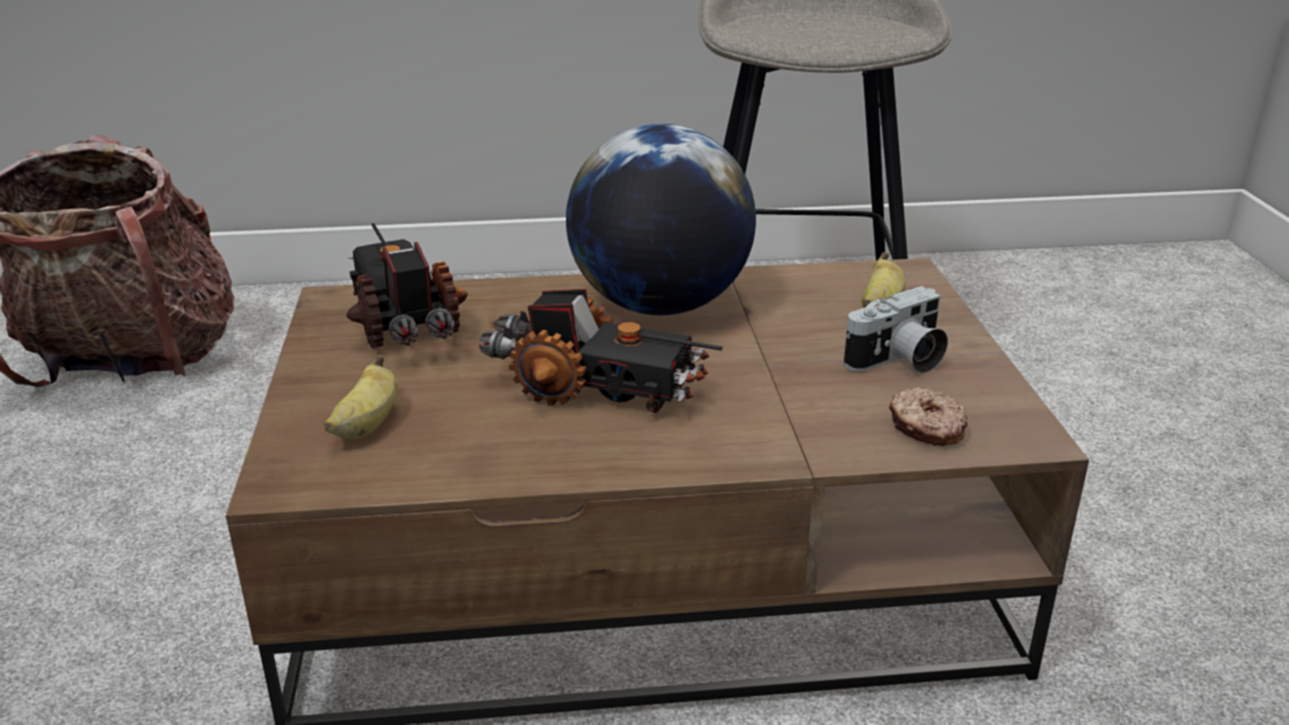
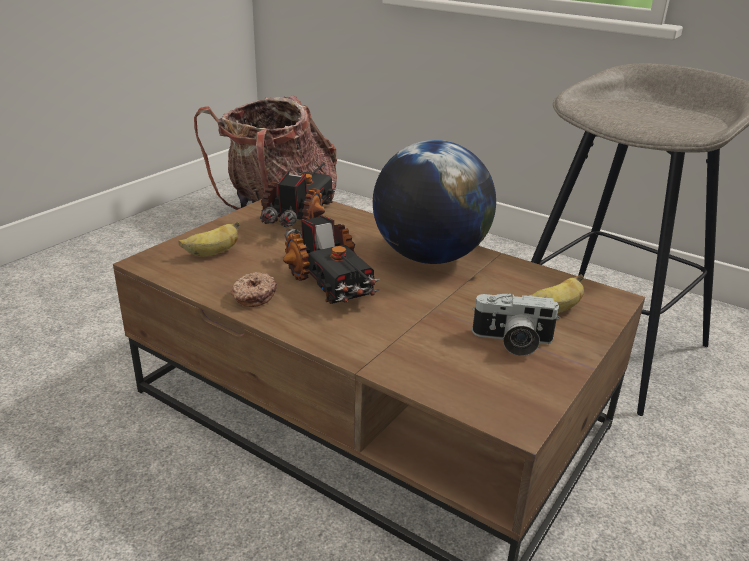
camera: 40 degrees right, 0 degrees up
(926, 428) = (461, 383): donut -> donut (253, 296)

